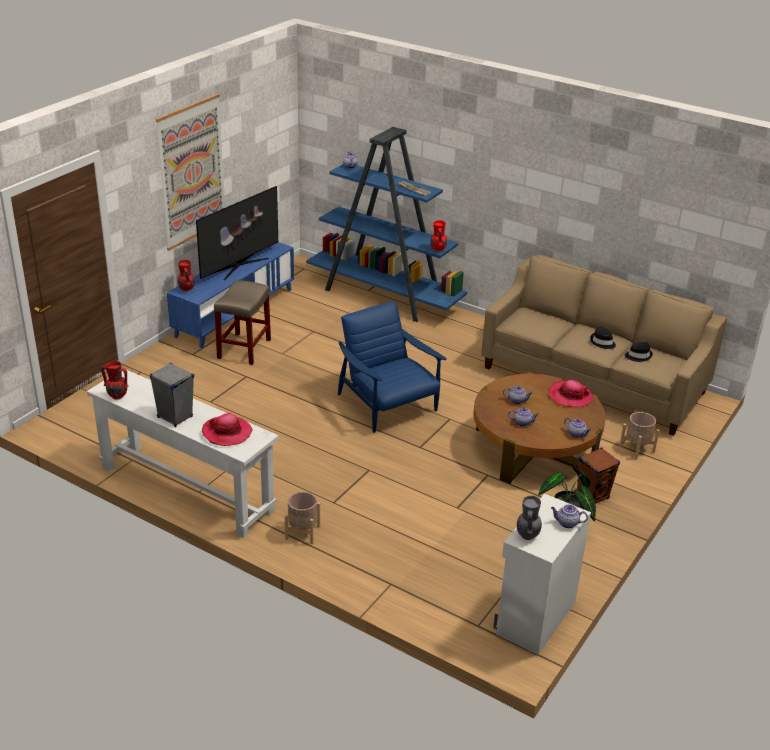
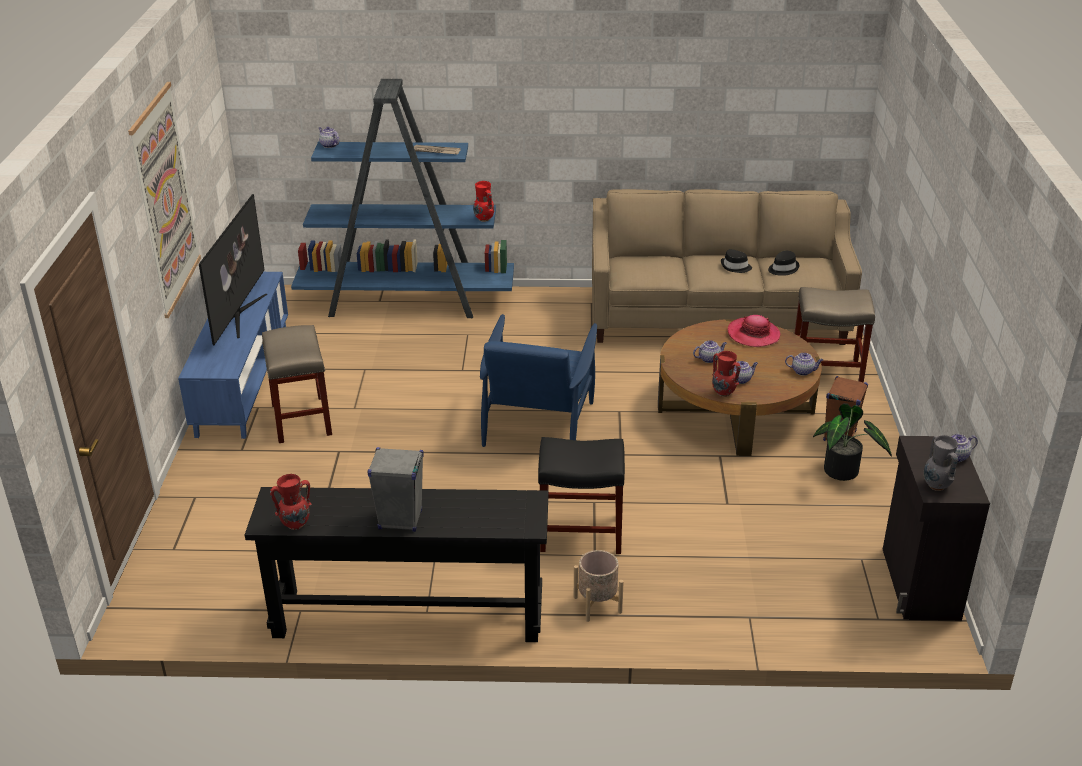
camera: 30 degrees left, 0 degrees up
(186, 289) = (202, 365): red vase -> red vase (723, 393)
(186, 489) = (408, 615): white console table -> black console table
(227, 432) = (485, 512): hat -> none
(338, 485) = (579, 533): none -> black stool
(388, 404) = (538, 421): blue armchair -> blue armchair turned 105 degrees counterclockwise
(534, 617) = (918, 584): white cabinet -> black cabinet
(636, 449) = (827, 371): beige planter -> beige stool

